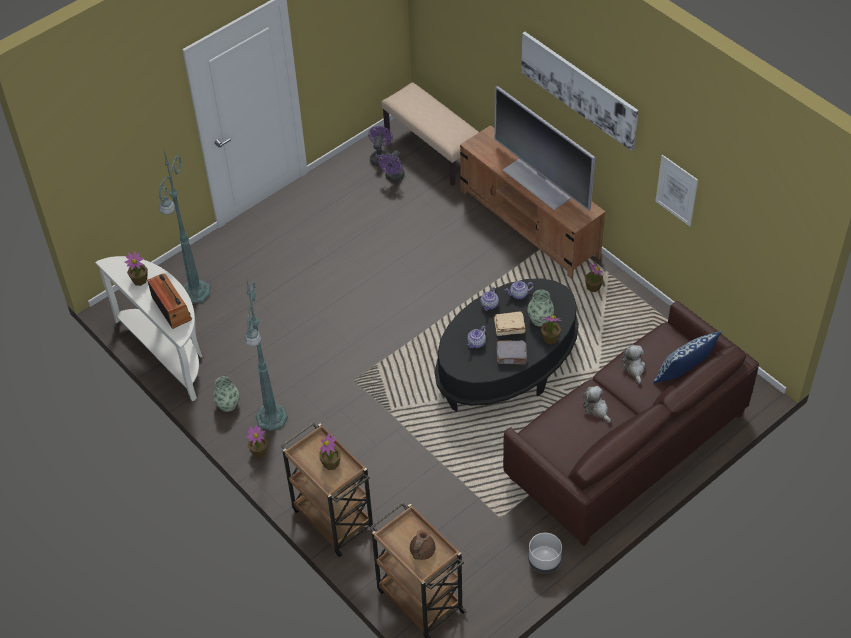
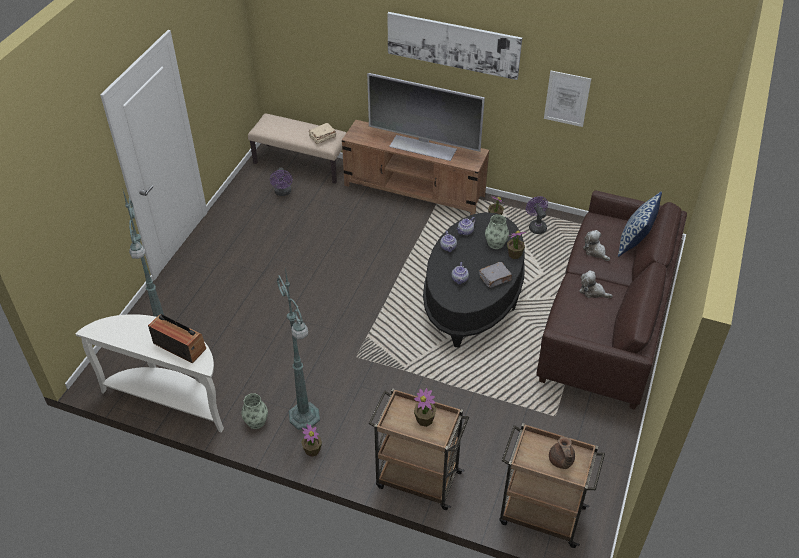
camera: 30 degrees left, 5 degrees down
(139, 280) = (131, 333): potted plant -> none
(380, 157) = (261, 182): purple fan -> purple fan (536, 226)
(509, 327) = (476, 258): beige book -> beige book (322, 137)
(544, 562) = (615, 436): grey planter -> none

